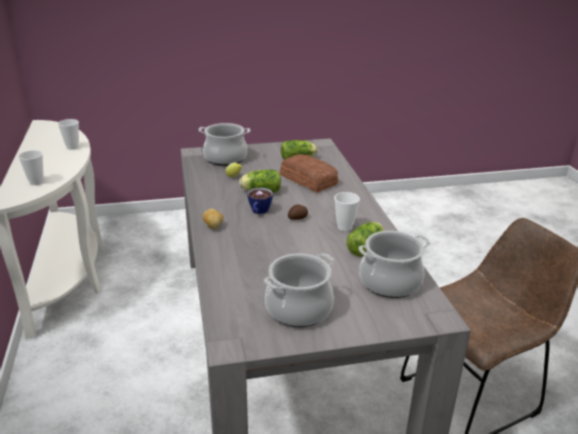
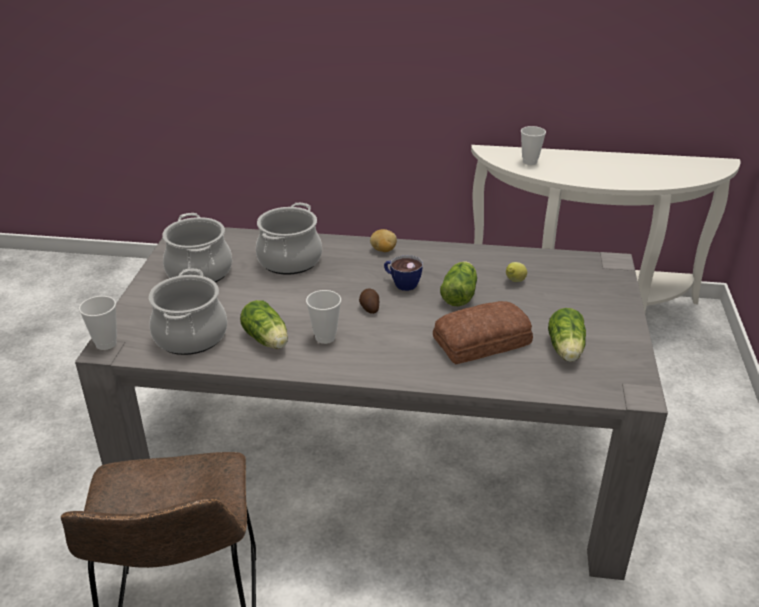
camera: 110 degrees right, 5 degrees up
(72, 147) = (631, 180): cup -> cup (106, 343)
(225, 158) = (584, 284): cooking pot -> cooking pot (290, 260)

